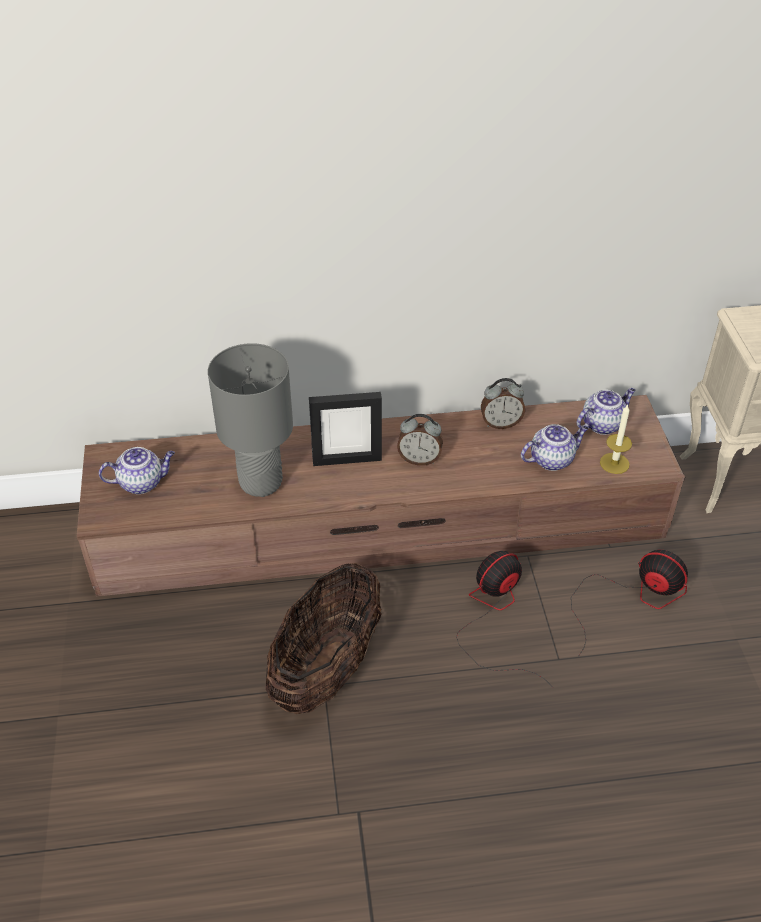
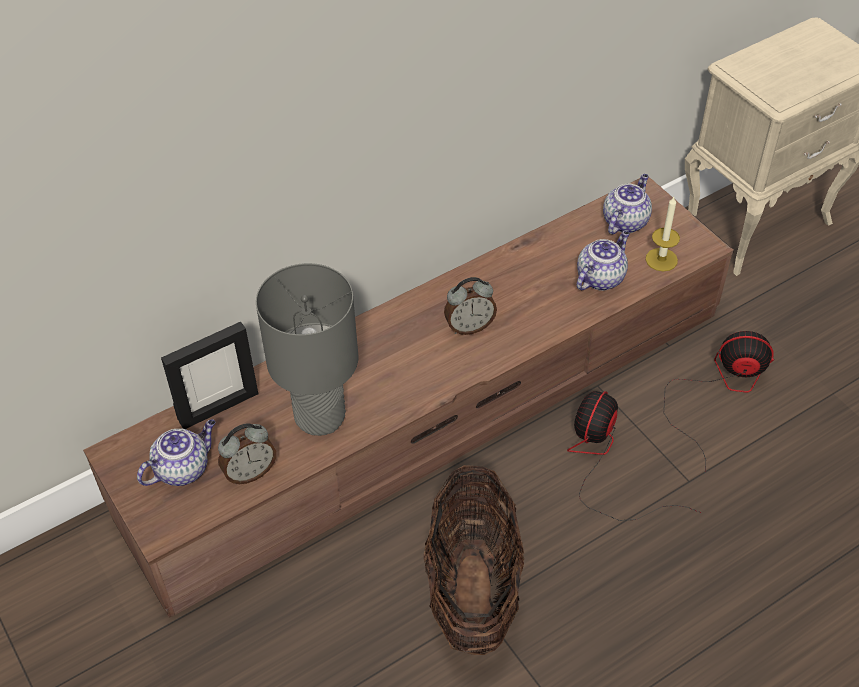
camera: 25 degrees left, 5 degrees up
(347, 459) = (393, 354): picture frame -> picture frame (218, 406)
(500, 423) = (526, 256): alarm clock -> alarm clock (250, 472)

